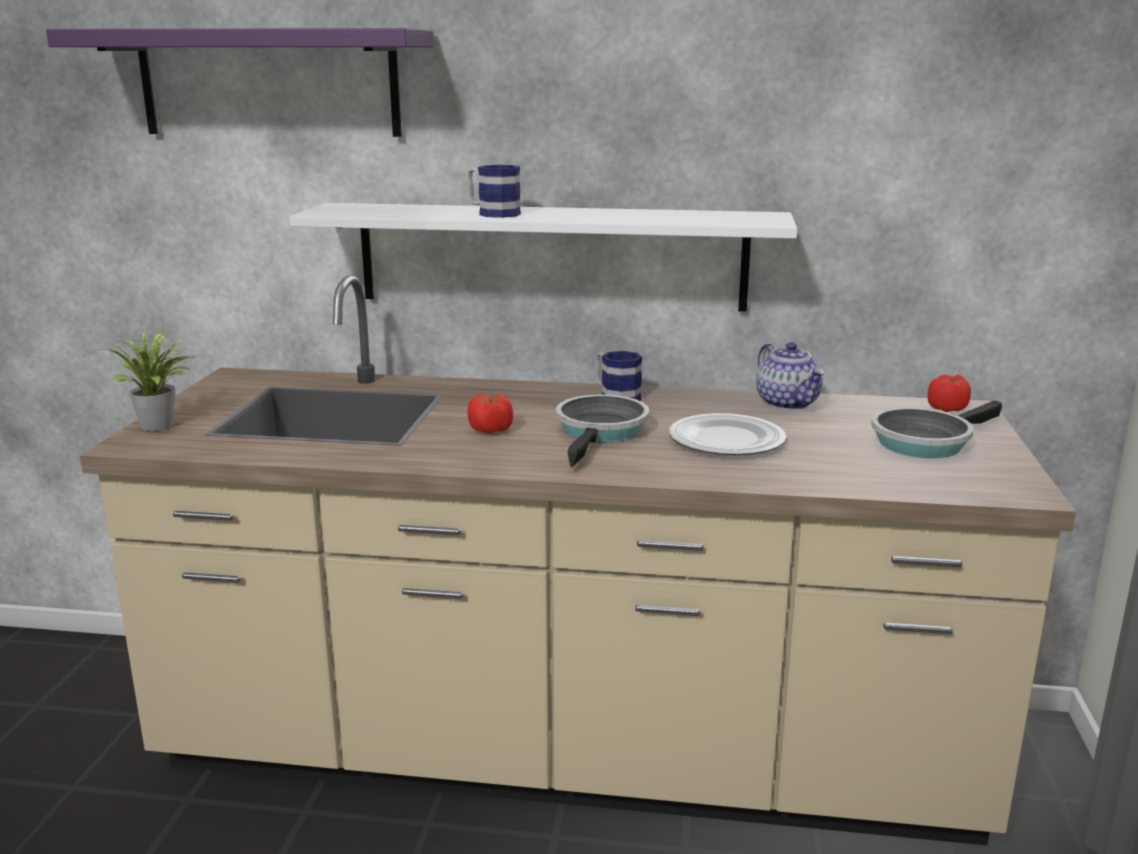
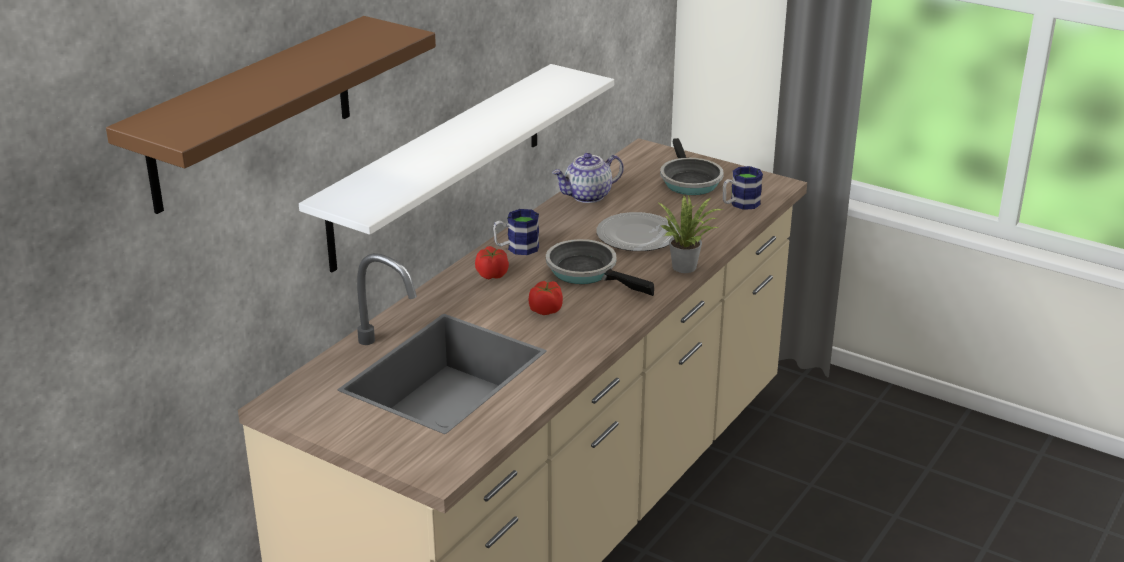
camera: 65 degrees left, 10 degrees up
(160, 426) = (402, 454): potted plant -> potted plant (687, 266)
(269, 83) = (252, 114): purple shelf -> brown shelf
(492, 213) = (452, 150): mug -> mug (739, 204)
(788, 403) = (587, 196): teapot -> teapot turned 150 degrees clockwise
(947, 408) = (641, 155): tomato -> tomato (492, 274)

